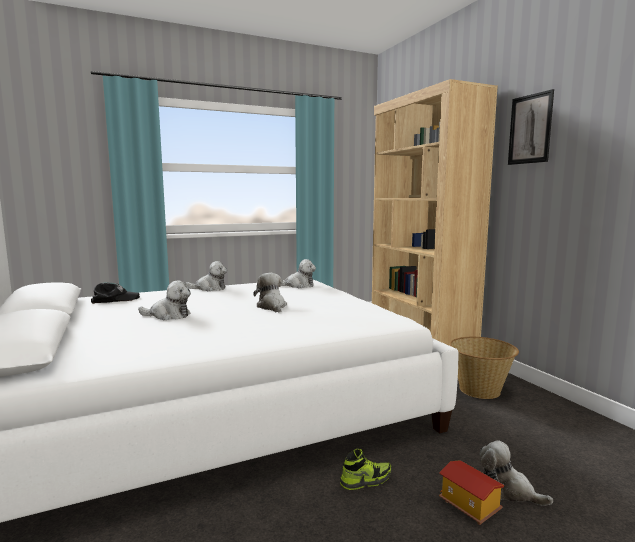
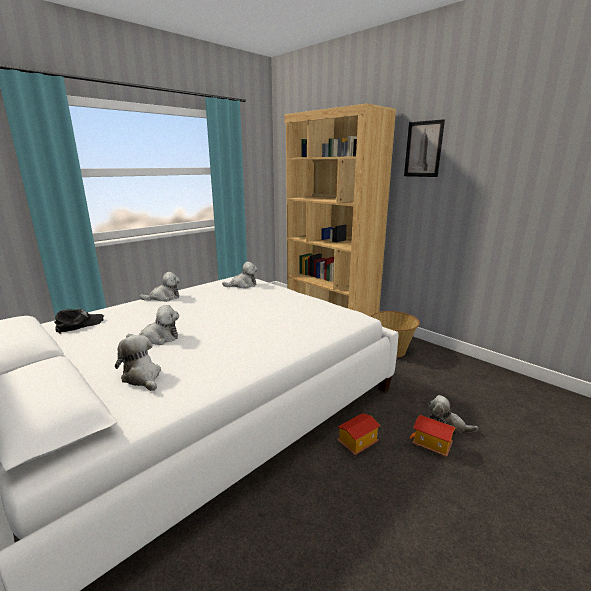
camera: 20 degrees left, 10 degrees up
(272, 307) = (244, 314): plush toy -> plush toy (142, 377)
(366, 480) = (357, 443): shoe -> toy house

